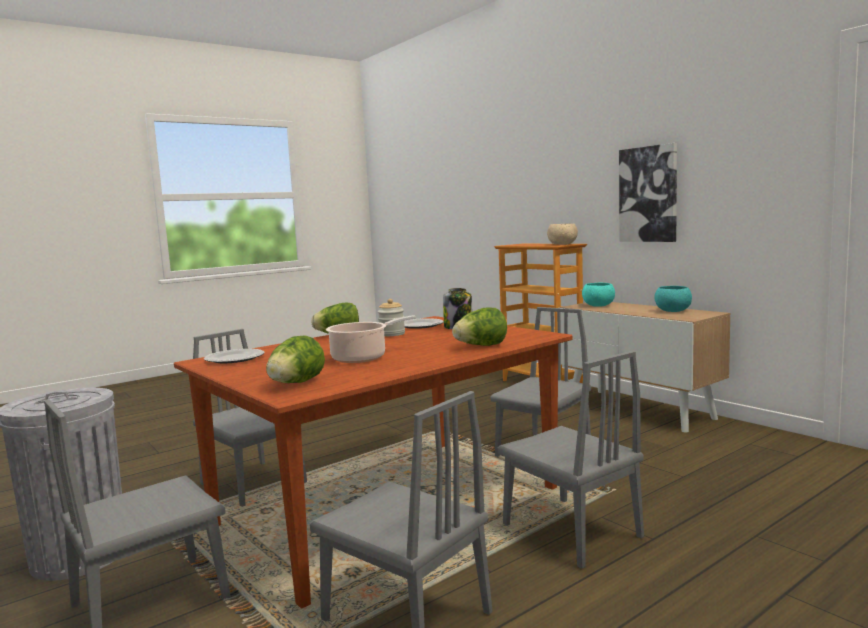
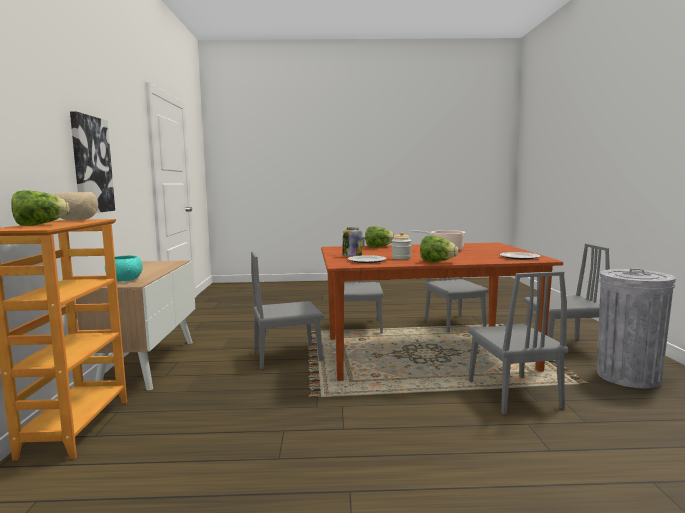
camera: 145 degrees left, 0 degrees up
(295, 384) = (488, 245): lettuce -> lettuce (40, 225)
(672, 311) = (145, 267): turquoise bowl -> none

